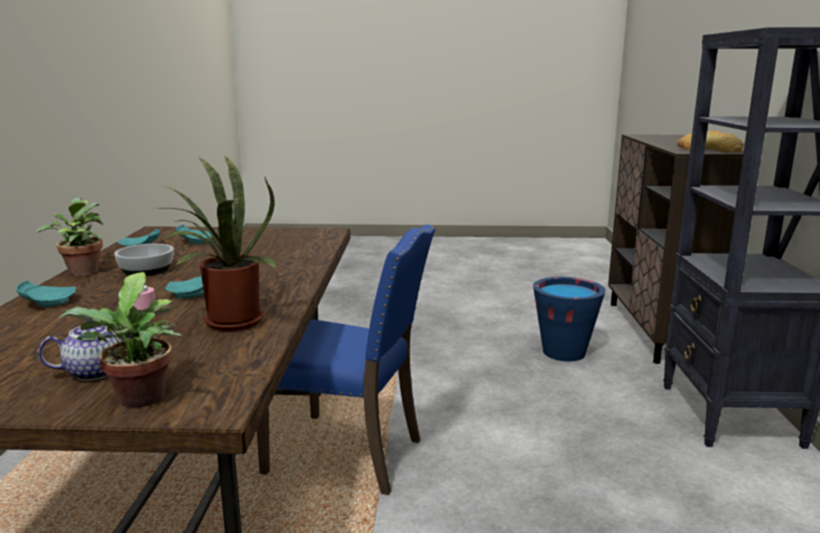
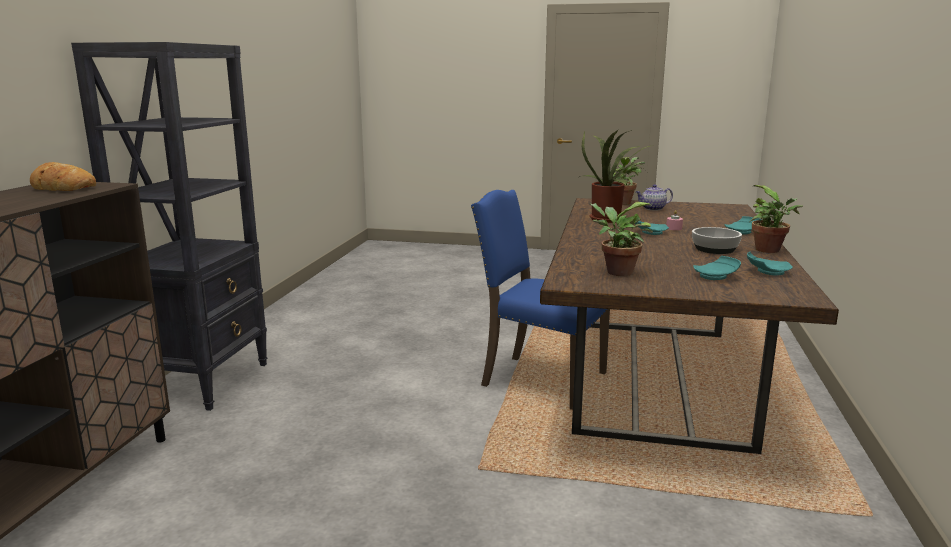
camera: 170 degrees left, 0 degrees up
(282, 241) = (616, 272): none -> potted plant
(564, 352) = (246, 467): blue bucket -> none

